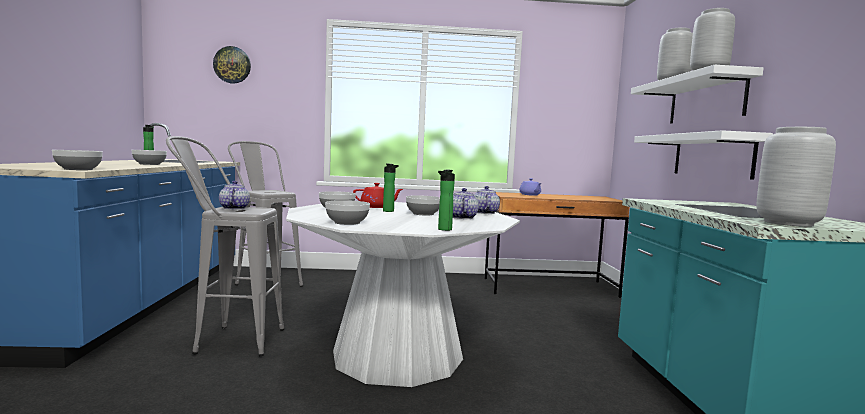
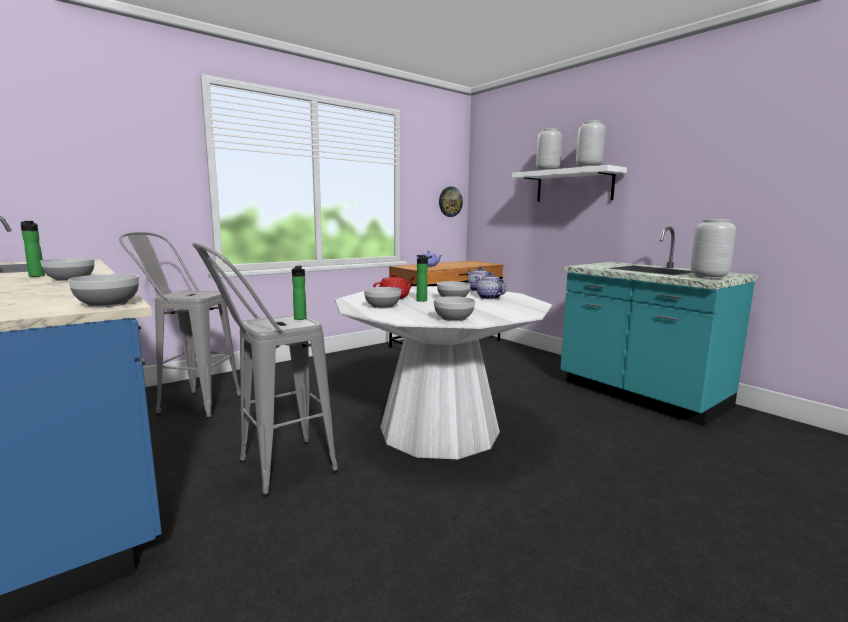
camera: 35 degrees left, 5 degrees up
(232, 65) = (67, 124): wall clock -> wall clock (450, 201)
(234, 208) = (266, 322): teapot -> none
(443, 230) = (529, 311): bottle -> bottle (300, 319)
(712, 156) = (583, 228): white shelf -> none

